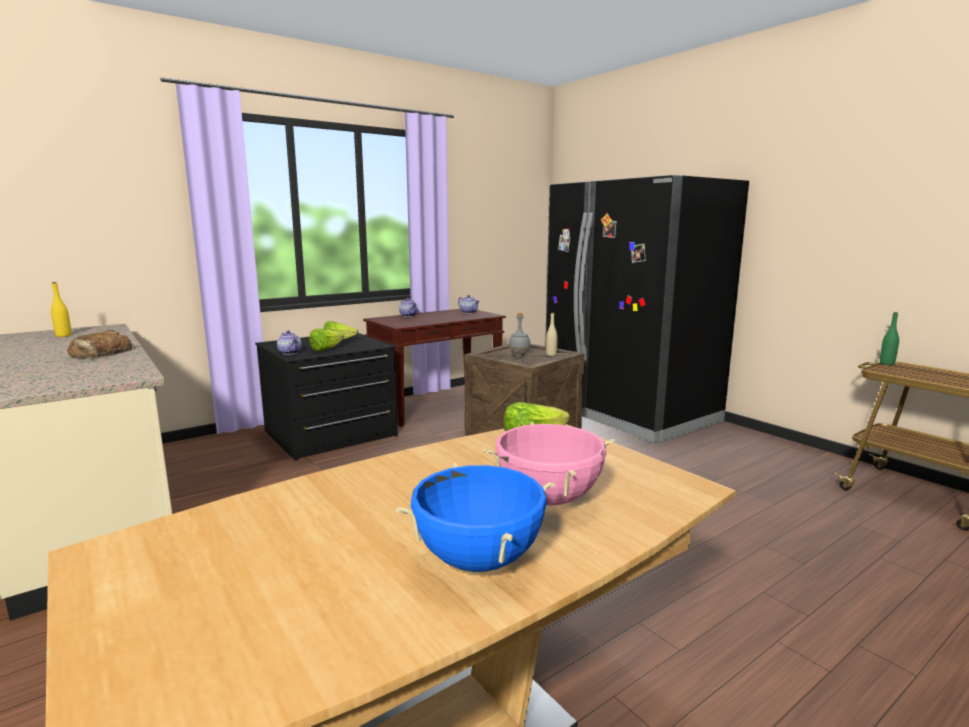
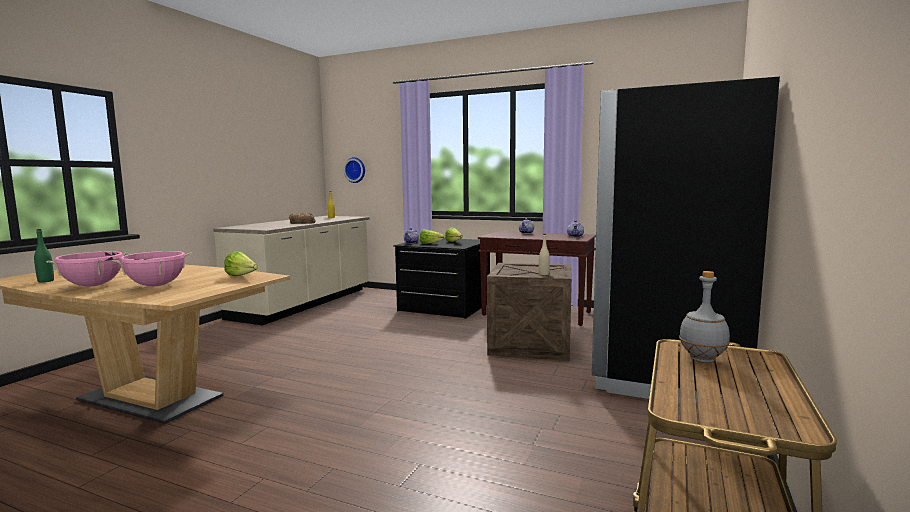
camera: 60 degrees right, 5 degrees down
(64, 236) = (355, 170): none -> wall clock
(478, 560) = (93, 285): blue cooking pot -> pink cooking pot
(519, 356) = (522, 270): grey bottle -> grey bottle (702, 359)
(886, 363) = (743, 349): green bottle -> green bottle (46, 281)

